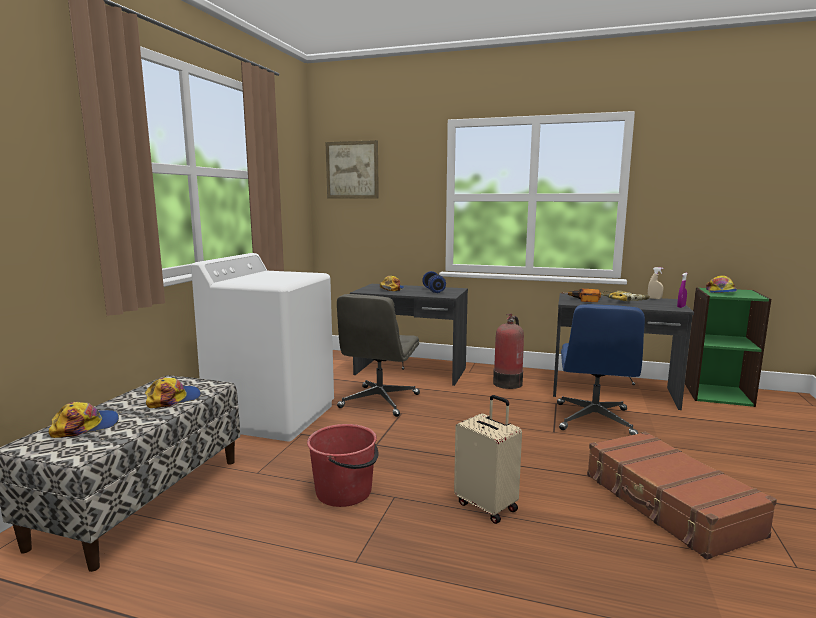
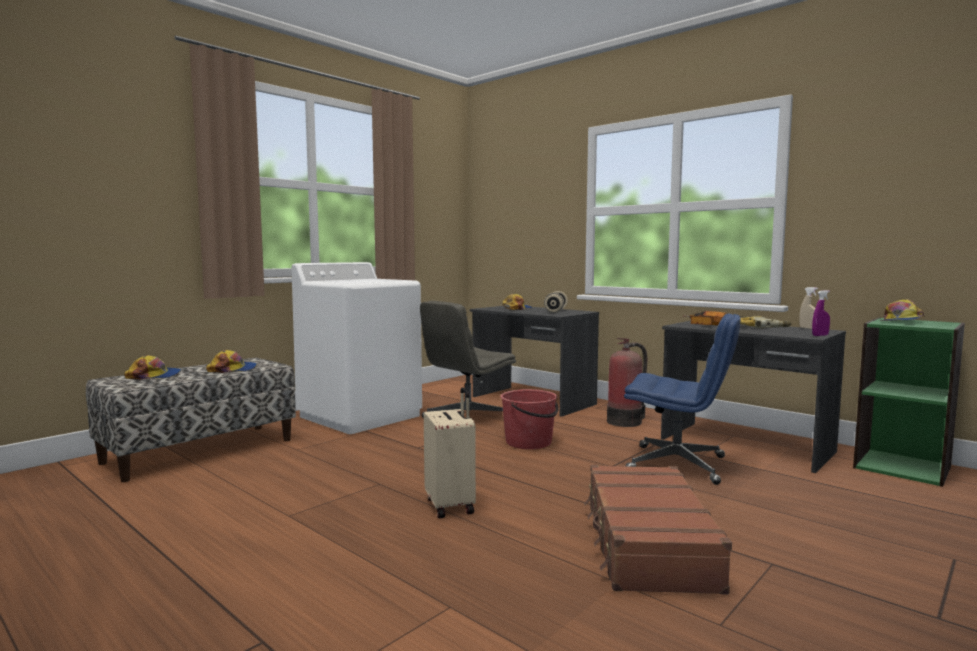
camera: 25 degrees right, 5 degrees down
(345, 492) = (344, 473): red bucket -> red bucket (529, 442)
(352, 170) = (502, 188): picture -> none
(433, 290) = (555, 311): blue dumbbell -> beige dumbbell
(594, 420) = (678, 464): blue office chair -> blue office chair turned 105 degrees counterclockwise

